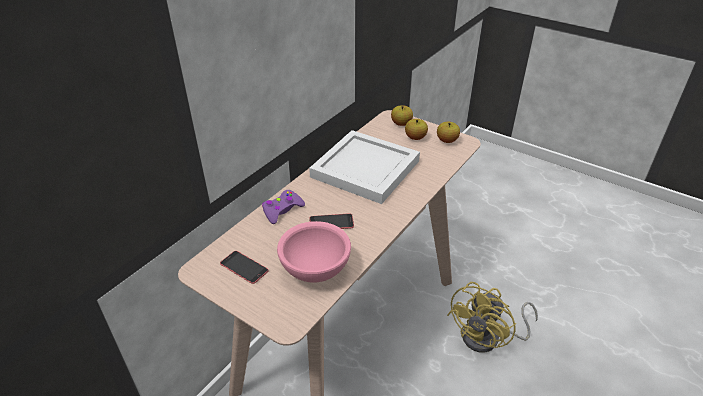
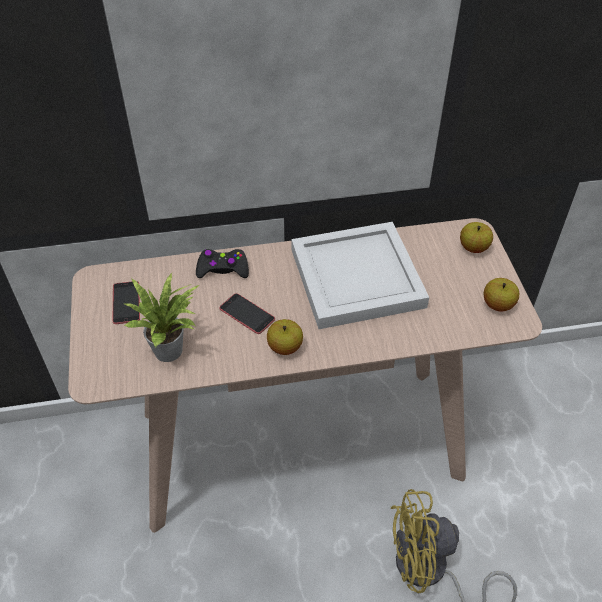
camera: 45 degrees right, 10 degrees up
(282, 210) = (223, 269): purple game controller -> black game controller
(314, 270) = (172, 350): pink bowl -> potted plant
(415, 137) = (465, 276): apple -> apple (285, 347)

